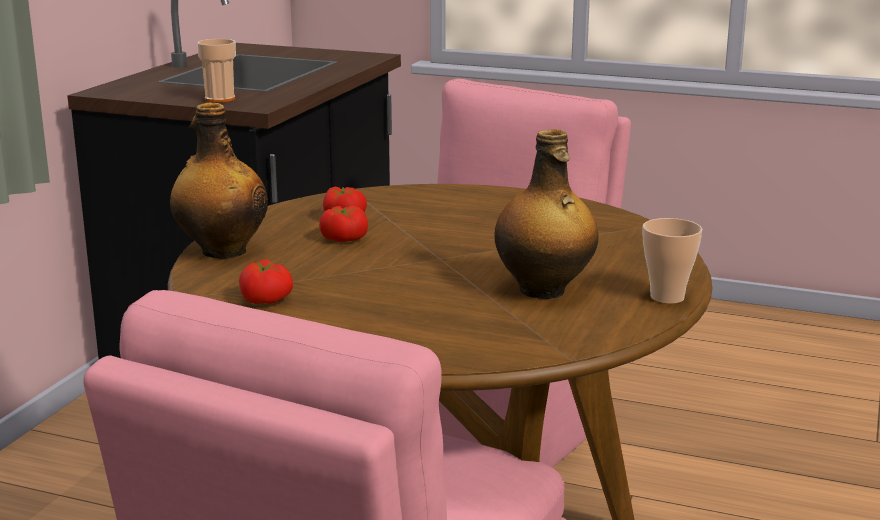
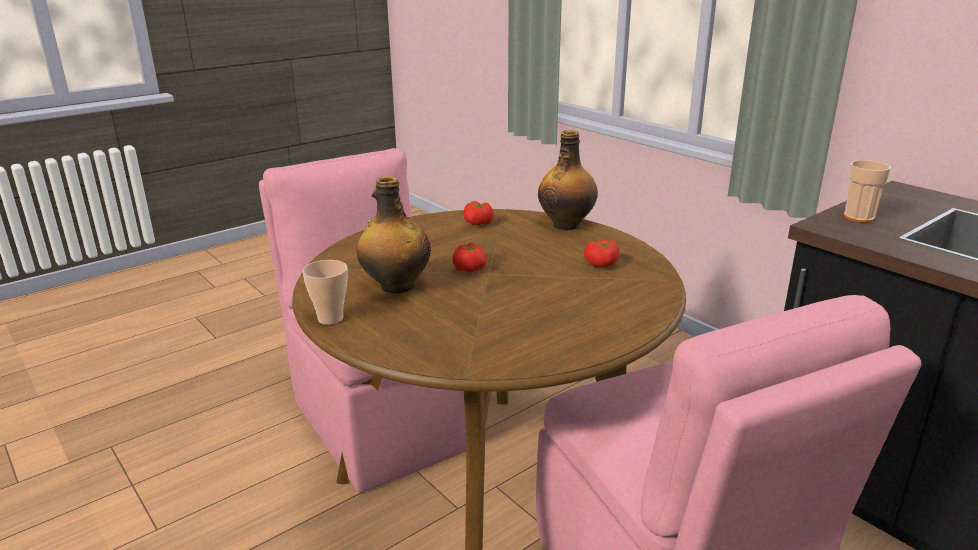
camera: 120 degrees right, 5 degrees up
(343, 238) = (558, 256): tomato -> tomato (470, 269)

